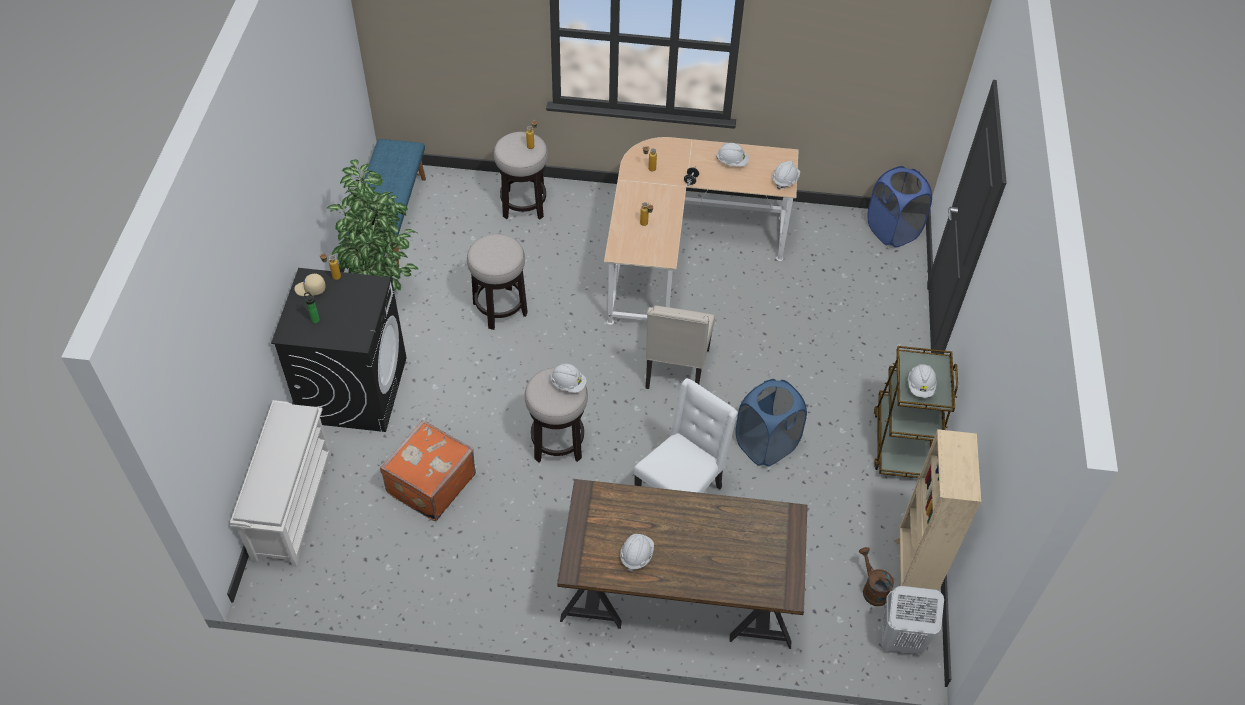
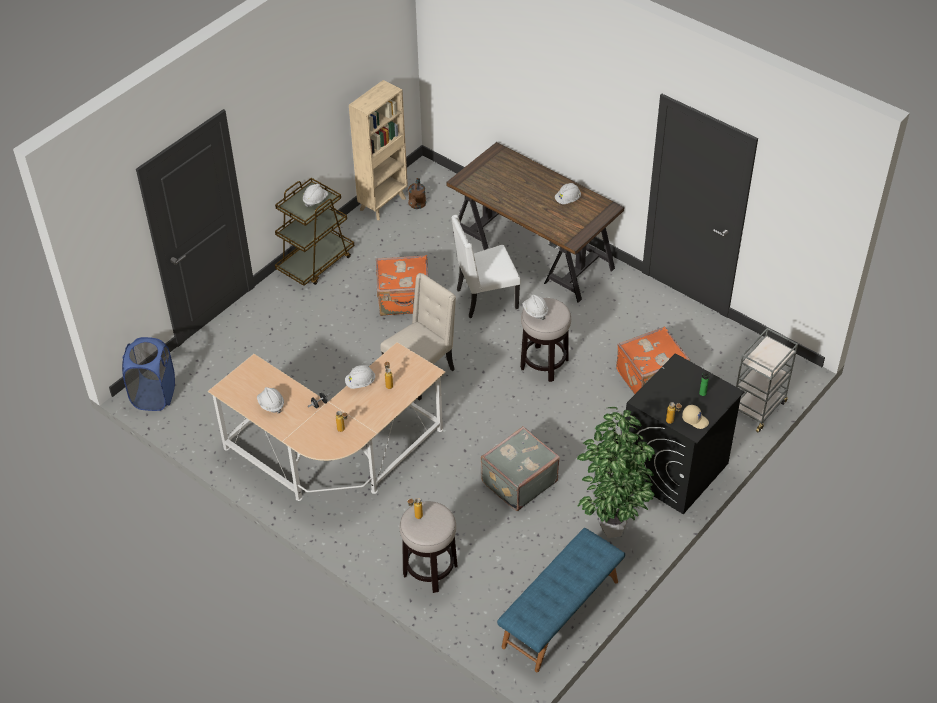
camera: 145 degrees left, 5 degrees down
(292, 504) = (757, 408): white shoe rack -> grey cart
(500, 308) = (518, 481): stool -> grey suitcase
(766, 444) = (404, 300): blue laundry basket -> orange suitcase
(785, 180) = (247, 370): white hard hat -> white hard hat (360, 383)
(900, 640) = (426, 180): white laundry basket -> none

